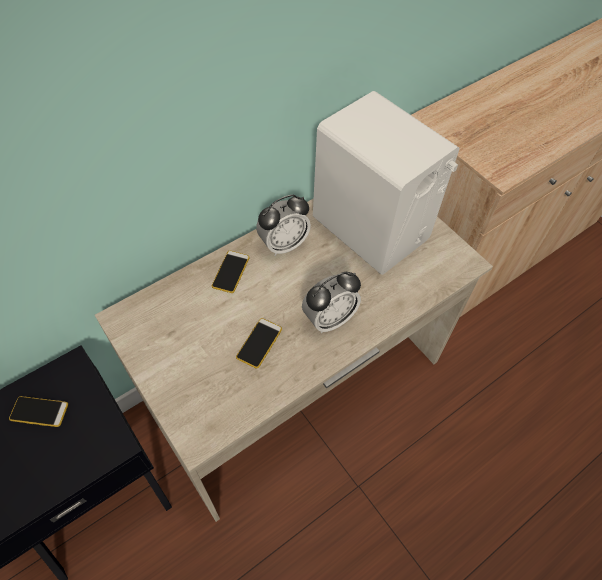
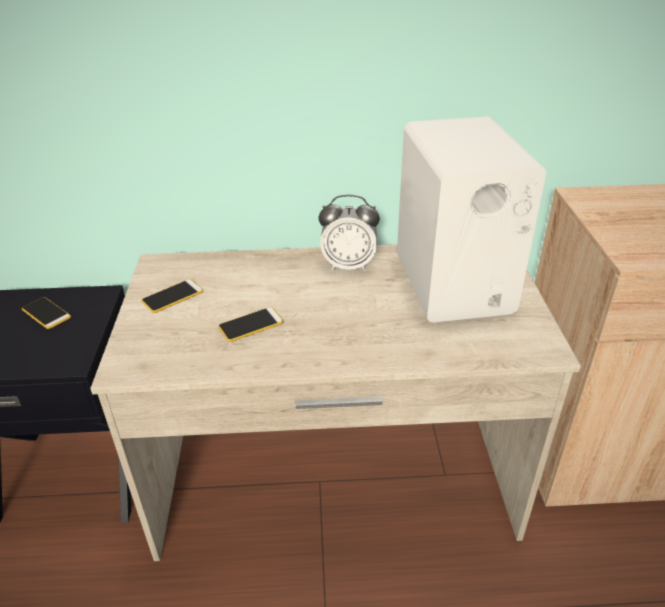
camera: 35 degrees right, 20 degrees down
(230, 272) = (279, 267): phone -> phone (172, 296)
(329, 319) = (337, 335): alarm clock -> none

